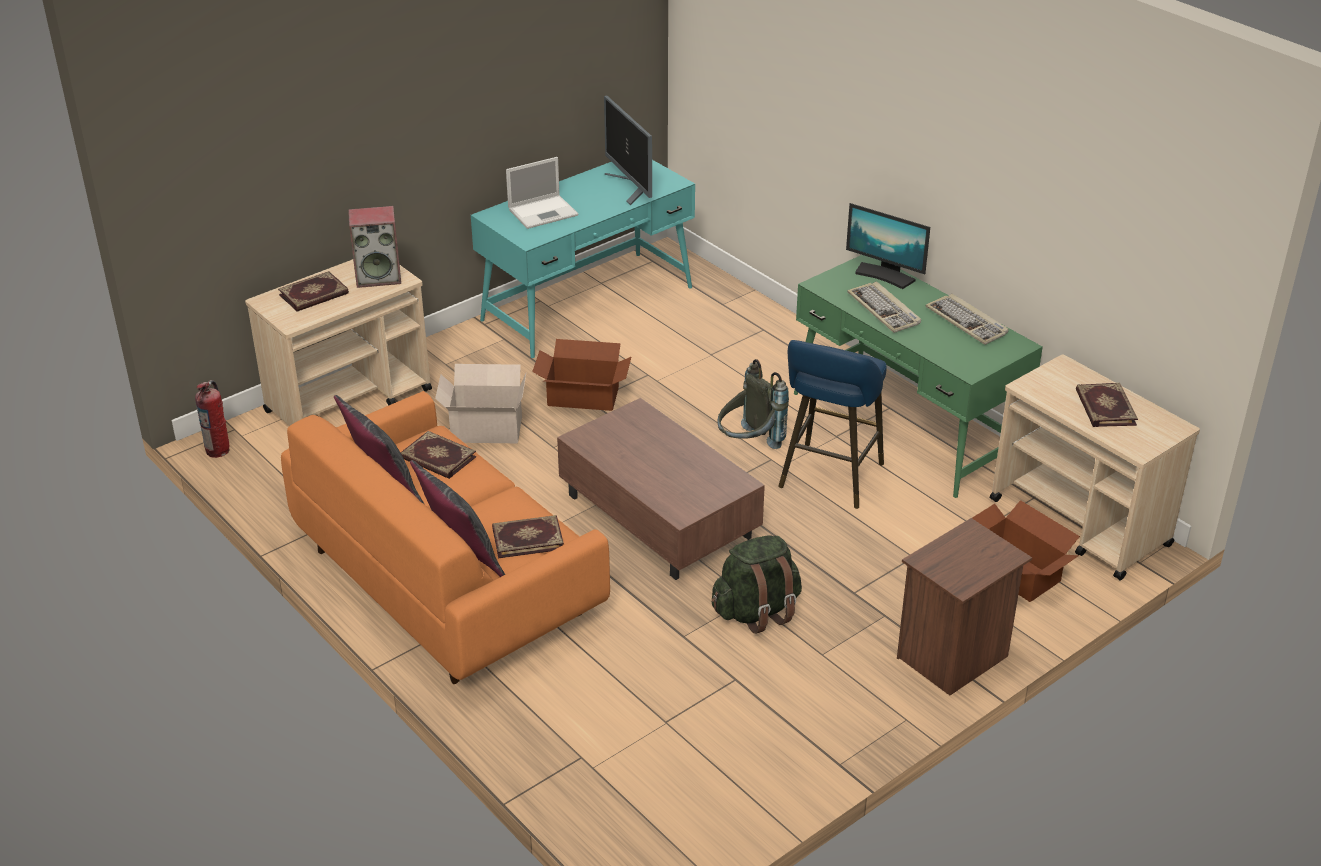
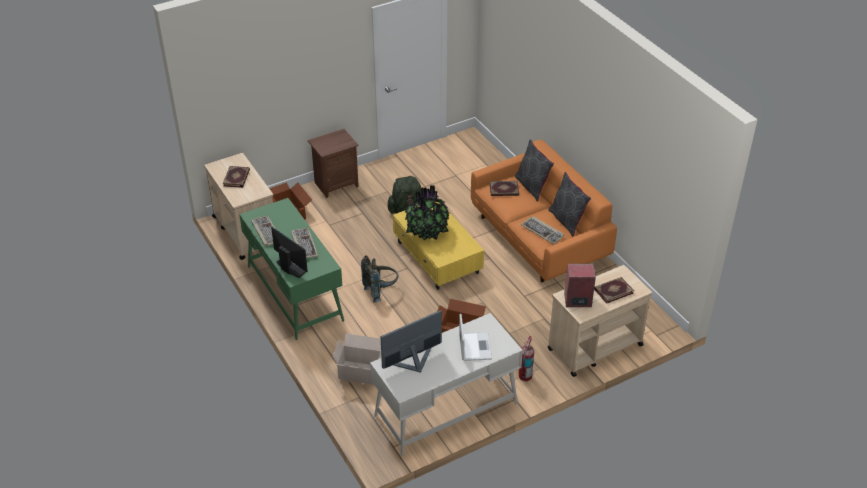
camera: 170 degrees left, 5 degrees up
(218, 450) = (661, 322): fire extinguisher -> fire extinguisher (524, 376)
(437, 458) = (543, 231): book -> keyboard
(484, 429) = (518, 318): cardboard box -> cardboard box (361, 373)
(544, 212) = (474, 346): laptop -> laptop turned 105 degrees clockwise
(588, 303) = (445, 409): turquoise desk -> white desk
(631, 188) = (413, 363): monitor -> monitor turned 105 degrees counterclockwise
(658, 515) = (437, 258): brown coffee table -> yellow coffee table
(679, 460) = (427, 231): none -> potted plant
(829, 479) = (348, 267): blue stool -> none

